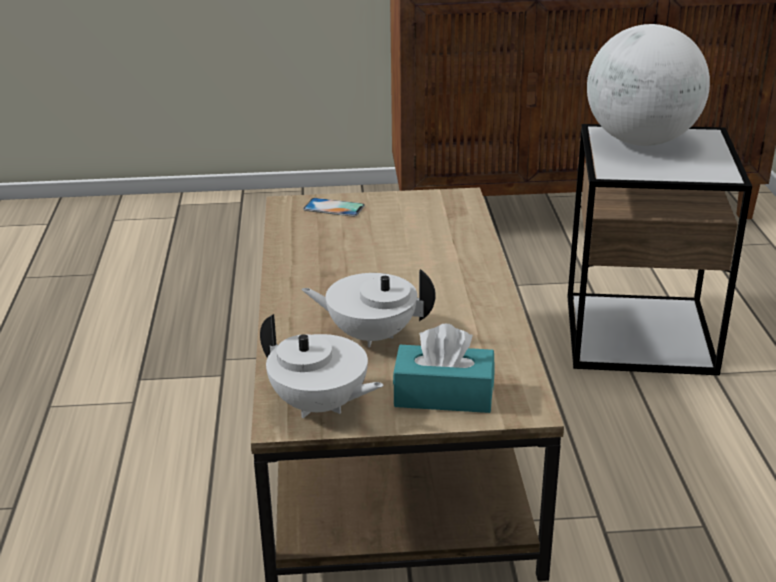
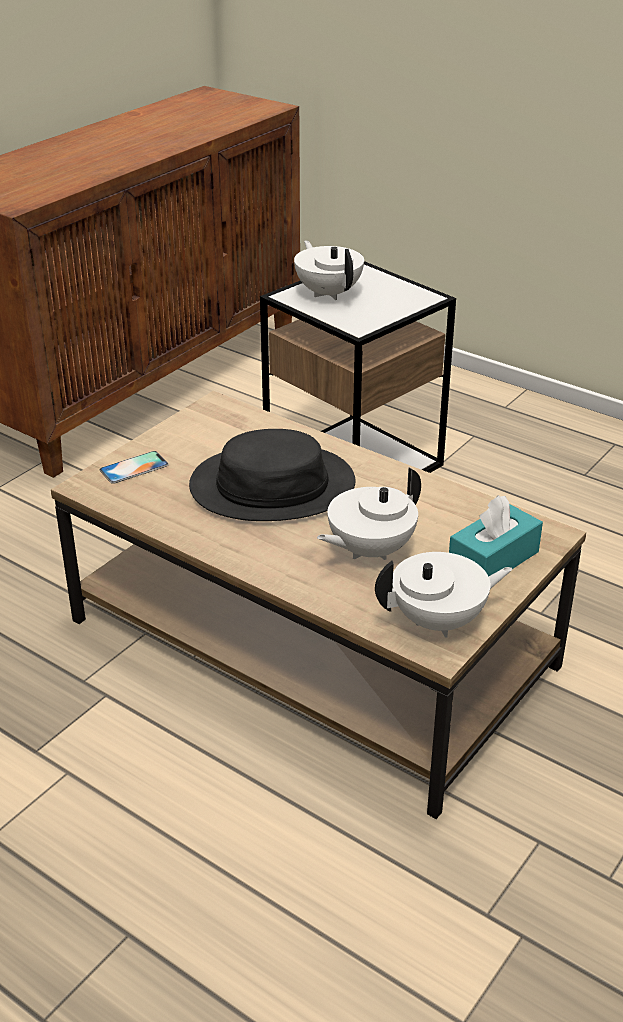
camera: 50 degrees left, 5 degrees up
(393, 262) = (272, 486): none -> black hat
(641, 141) = (328, 293): globe -> white teapot

